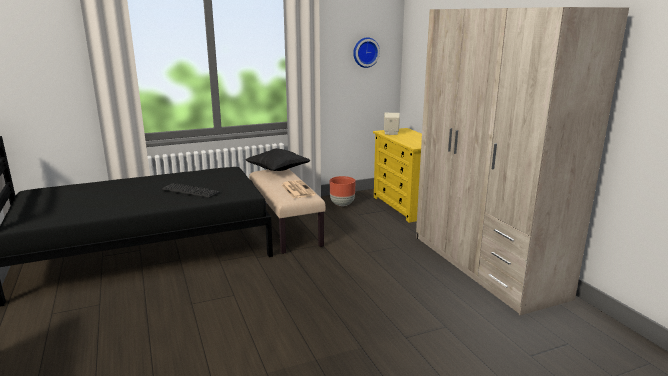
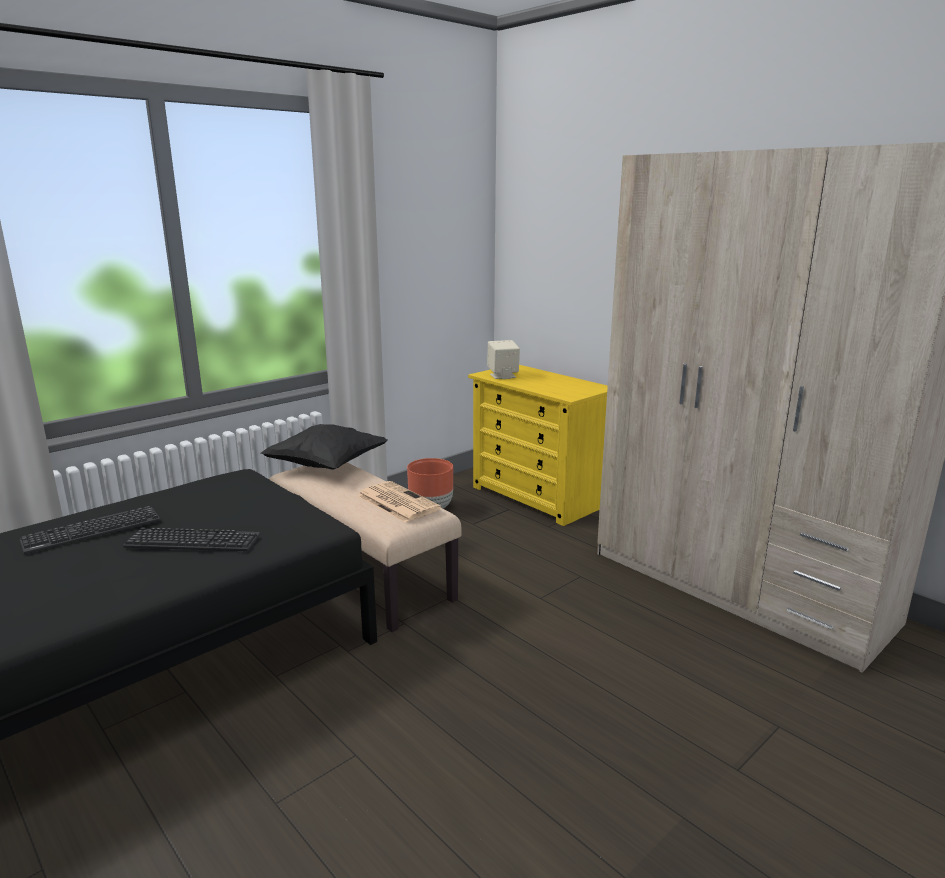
camera: 20 degrees left, 0 degrees up
(154, 182) = (92, 530): none -> keyboard
(365, 52) = (443, 238): wall clock -> none

